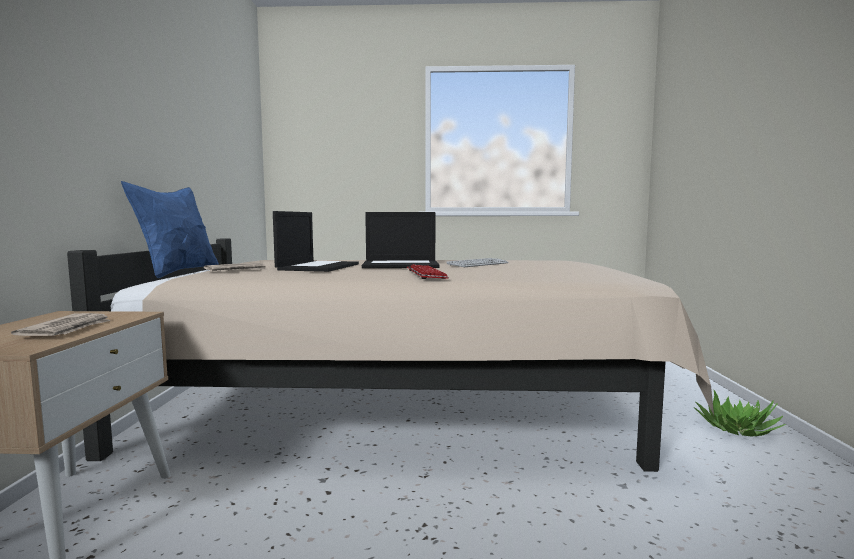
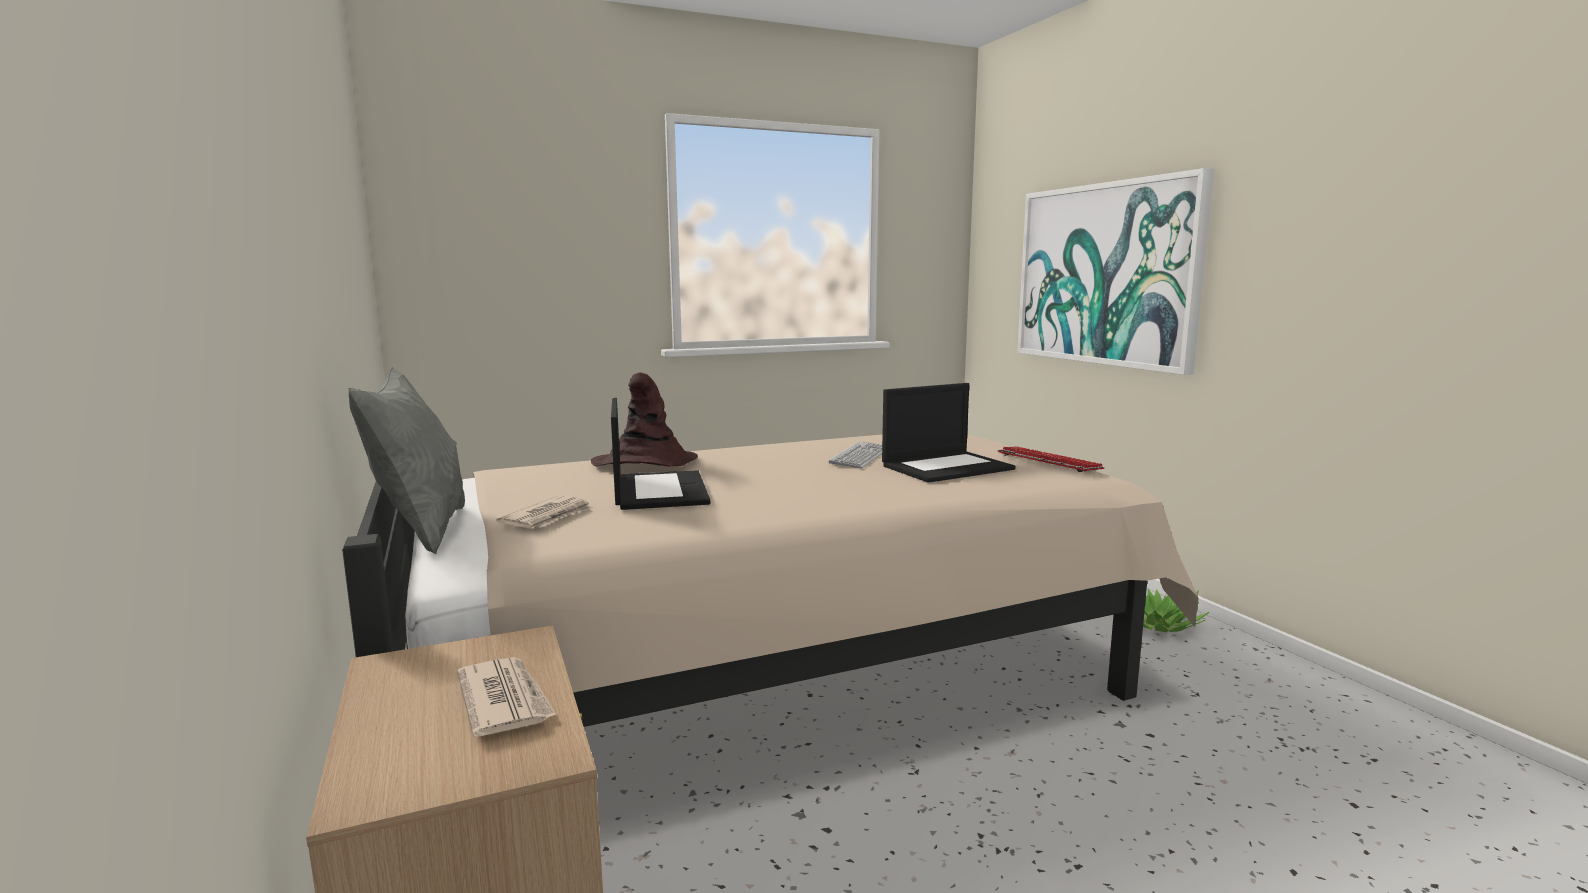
camera: 25 degrees left, 5 degrees up
(178, 273) = (421, 531): blue pillow -> grey pillow
(344, 260) = (644, 463): none -> brown hat
(401, 265) = (768, 471): laptop -> laptop (947, 467)
(426, 274) = (858, 496): keyboard -> keyboard (1048, 461)
(728, 143) = (1105, 274): none -> picture

